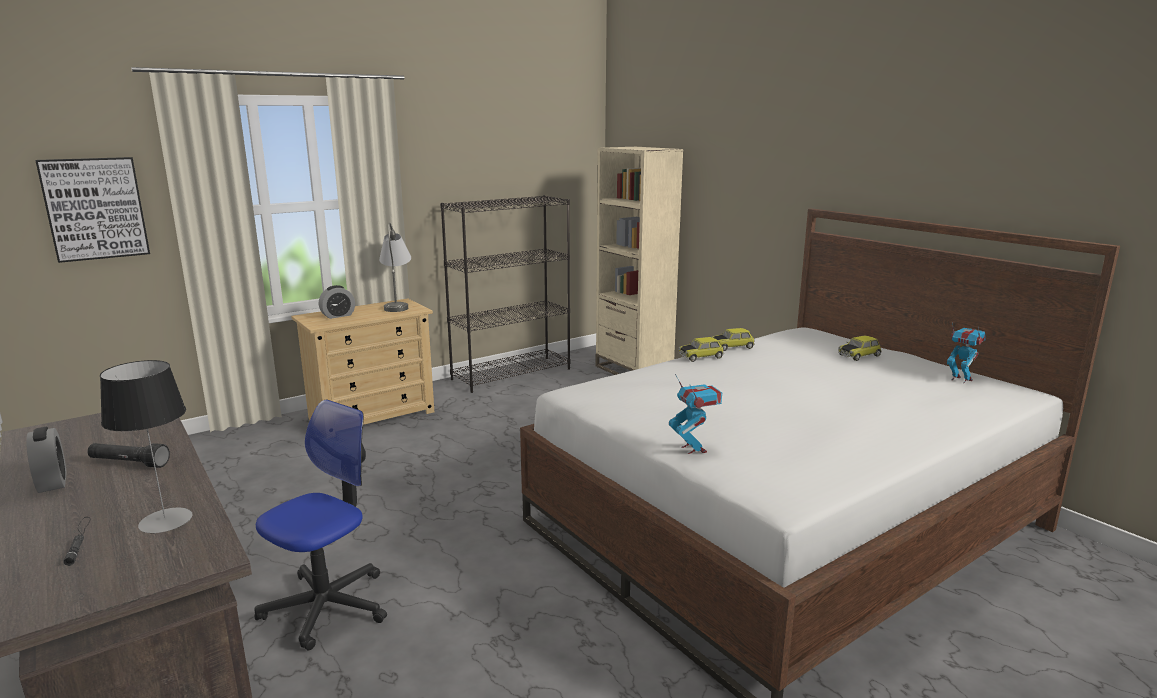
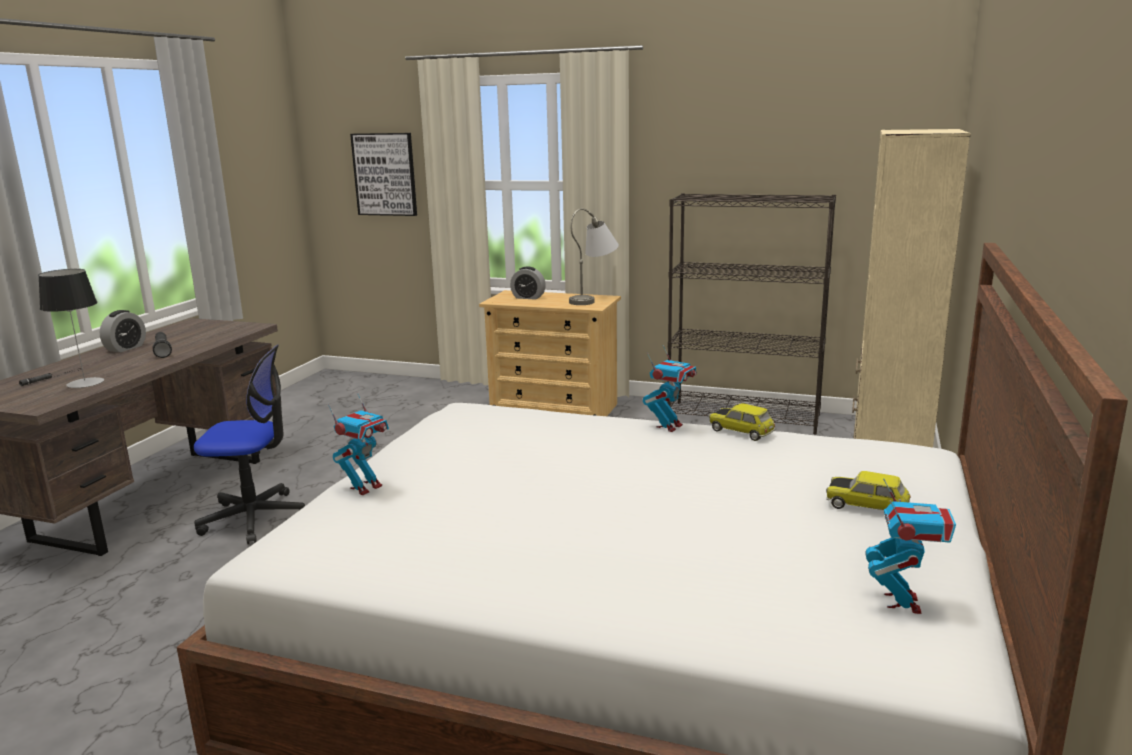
camera: 55 degrees right, 0 degrees up
(701, 357) = (669, 426): toy car -> toy robot

